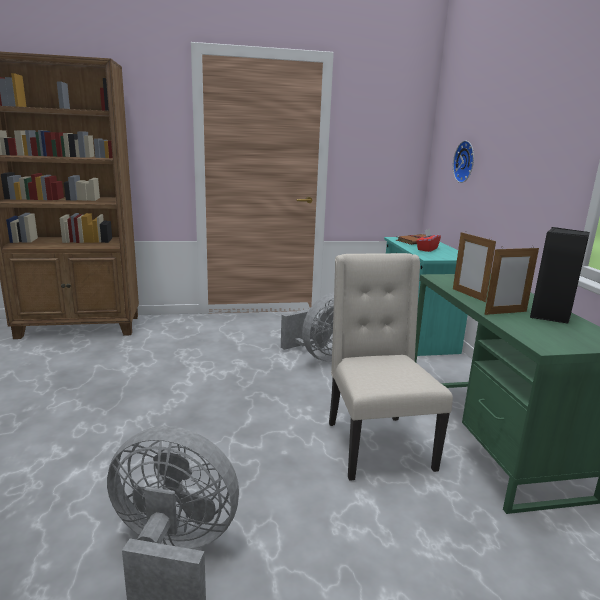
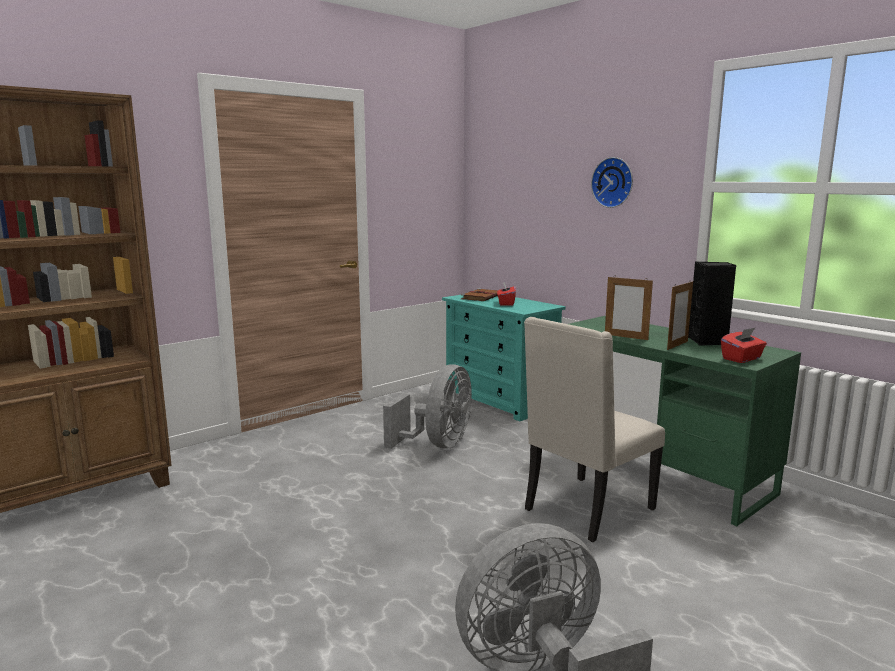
camera: 30 degrees left, 5 degrees down
(376, 445) = (586, 510): beige chair -> beige chair turned 90 degrees counterclockwise
(466, 162) = (525, 207): wall clock -> wall clock (613, 182)
(550, 340) = (742, 359): none -> red tissue box

